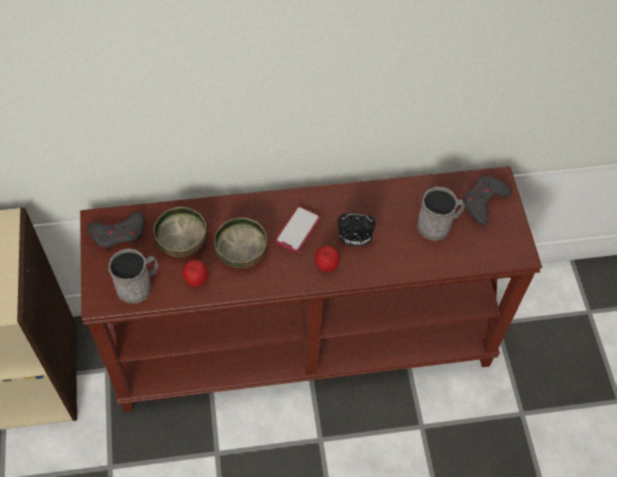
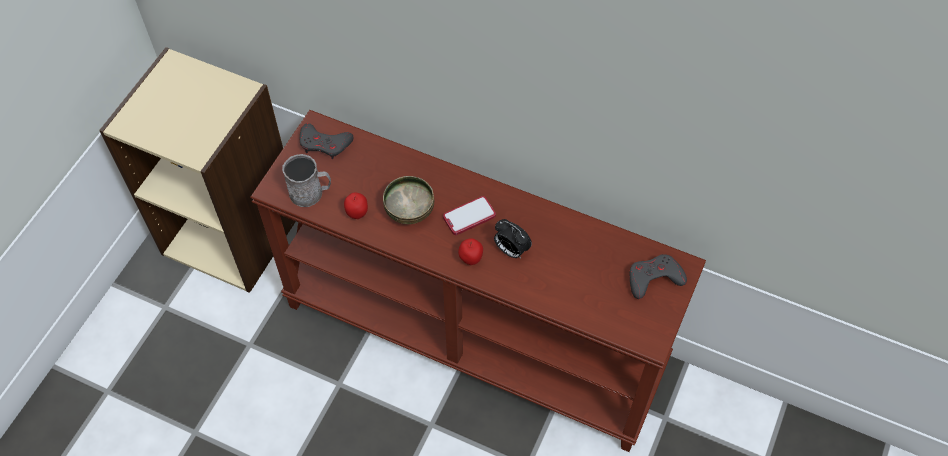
camera: 35 degrees right, 0 degrees up
(183, 241) = (369, 176): bowl -> none
(438, 224) = (596, 276): grey mug -> none

